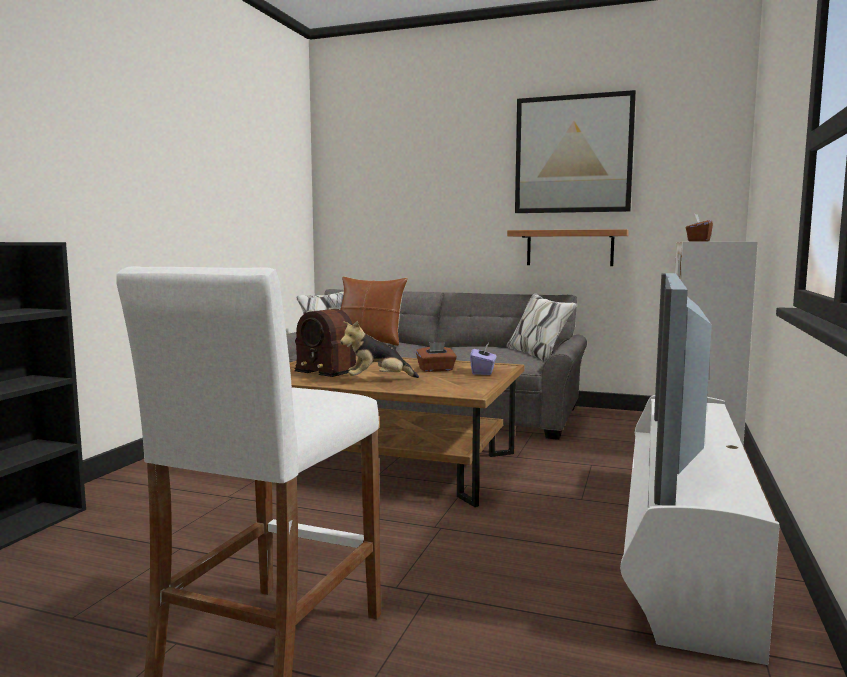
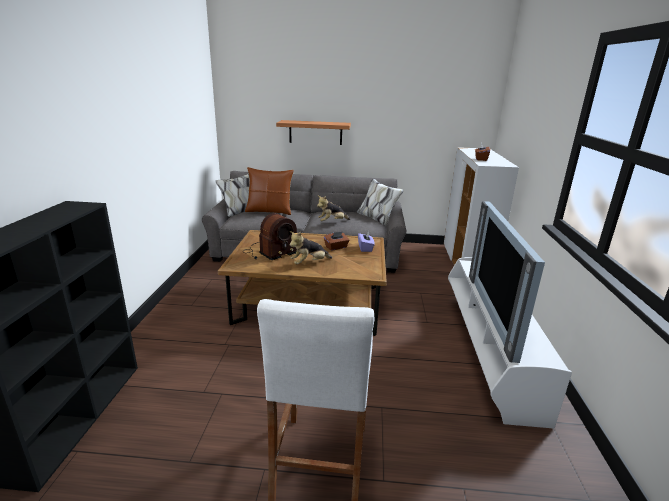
camera: 15 degrees left, 15 degrees up
(327, 370) = (269, 252): radio -> radio turned 60 degrees counterclockwise
(456, 352) = (332, 222): none -> plush toy
(569, 248) = (393, 147): shelf -> shelf (315, 132)
(573, 154) = (398, 87): picture -> none

